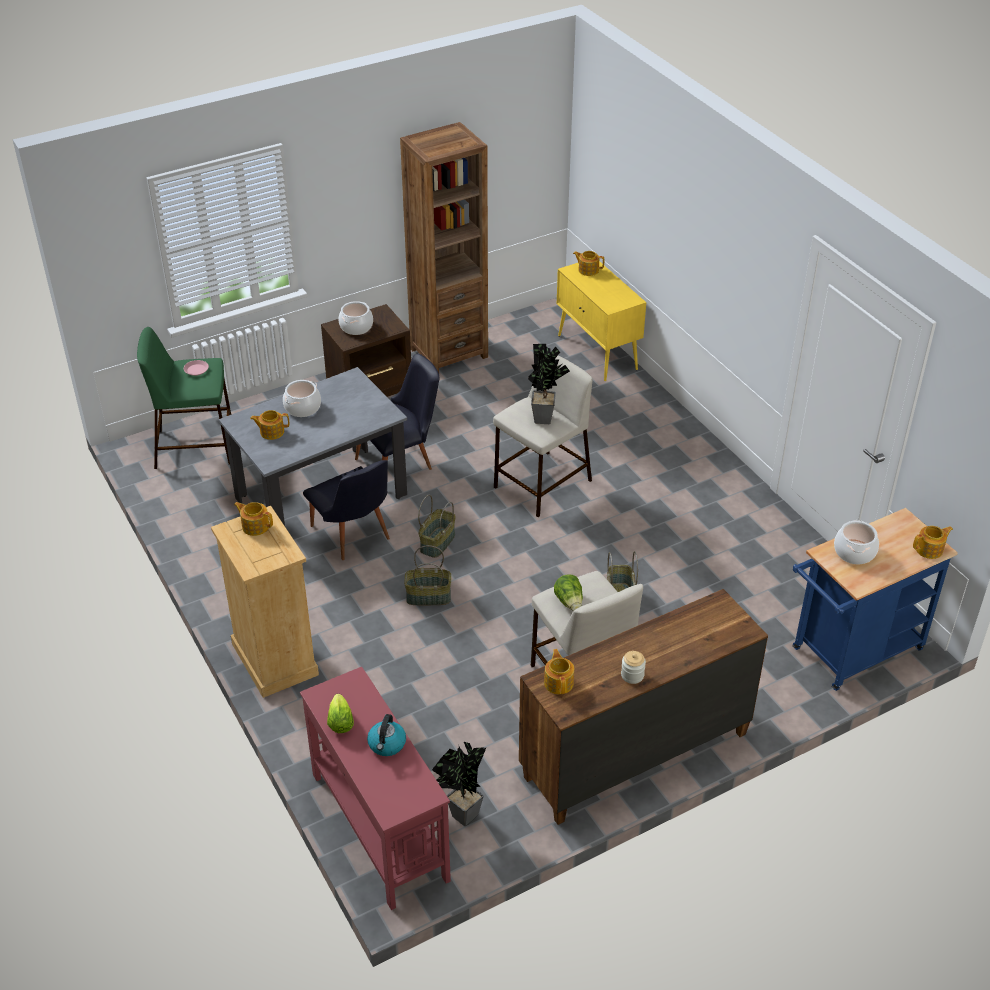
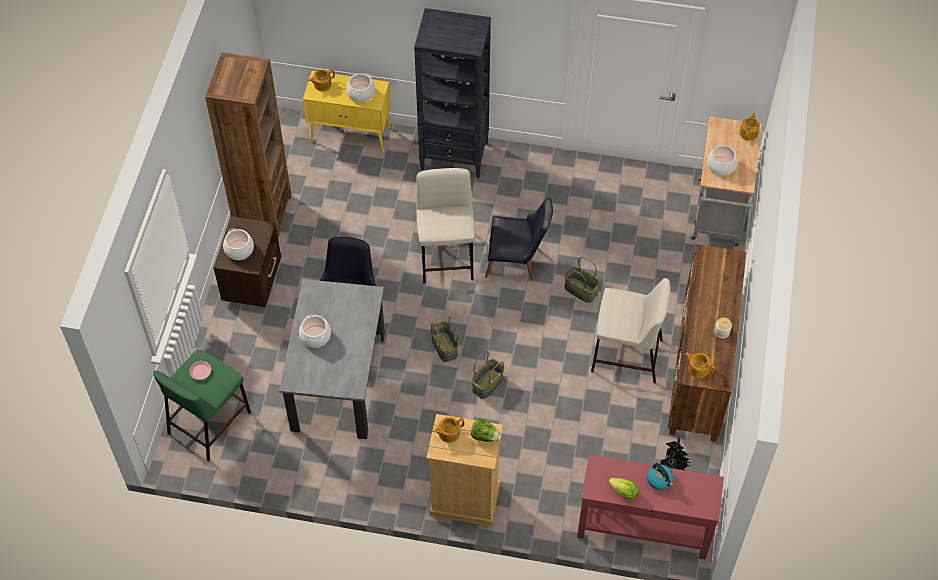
camera: 50 degrees left, 15 degrees up
(271, 432) = (323, 369): teapot -> none
(353, 537) = (395, 388): black chair -> black chair (517, 262)
(545, 416) = (450, 215): potted plant -> none
(569, 602) = (621, 319): lettuce -> lettuce (485, 436)
(609, 294) = (361, 93): none -> cooking pot
(662, 425) = (455, 156): none -> black bookcase
(851, 653) = (718, 217): blue cart -> grey cart

